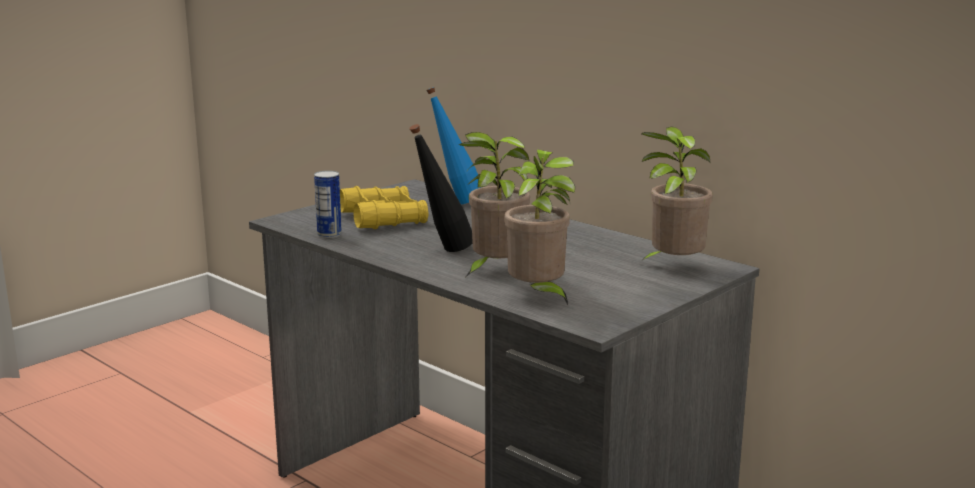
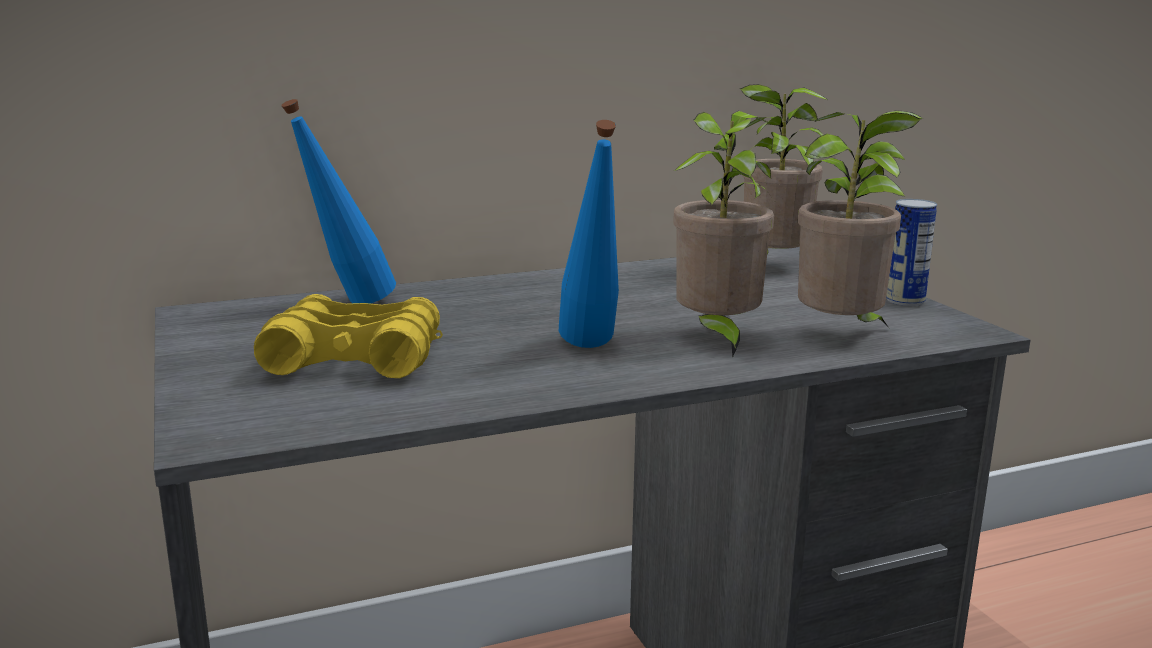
camera: 65 degrees left, 0 degrees up
(329, 235) = (386, 409): can -> can (905, 301)
(443, 252) = (592, 350): black bottle -> blue bottle

